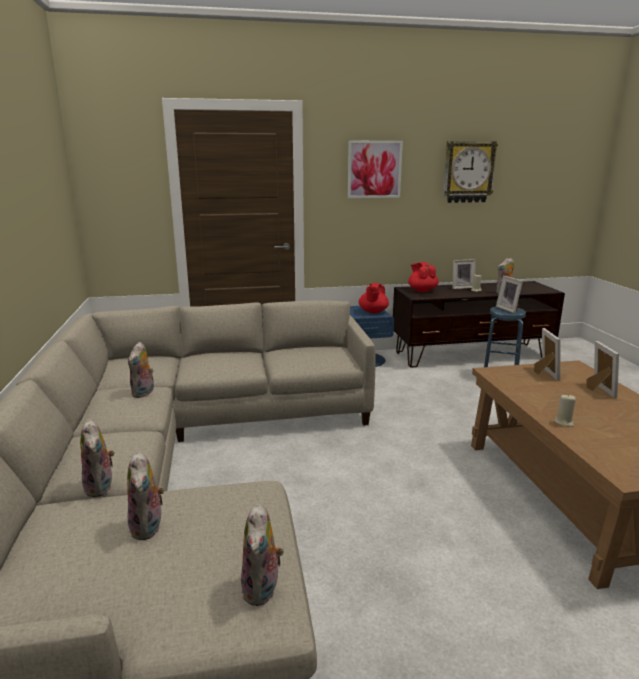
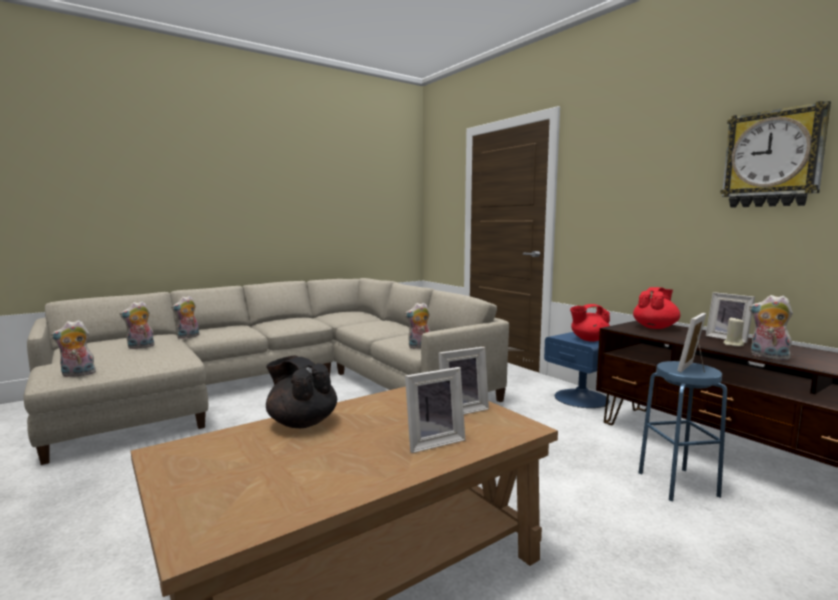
camera: 65 degrees right, 10 degrees down
(144, 393) = (307, 322): plush toy -> plush toy (419, 347)
(374, 169) = (627, 168): picture -> none
(564, 422) = (302, 422): beige candle -> black teapot

